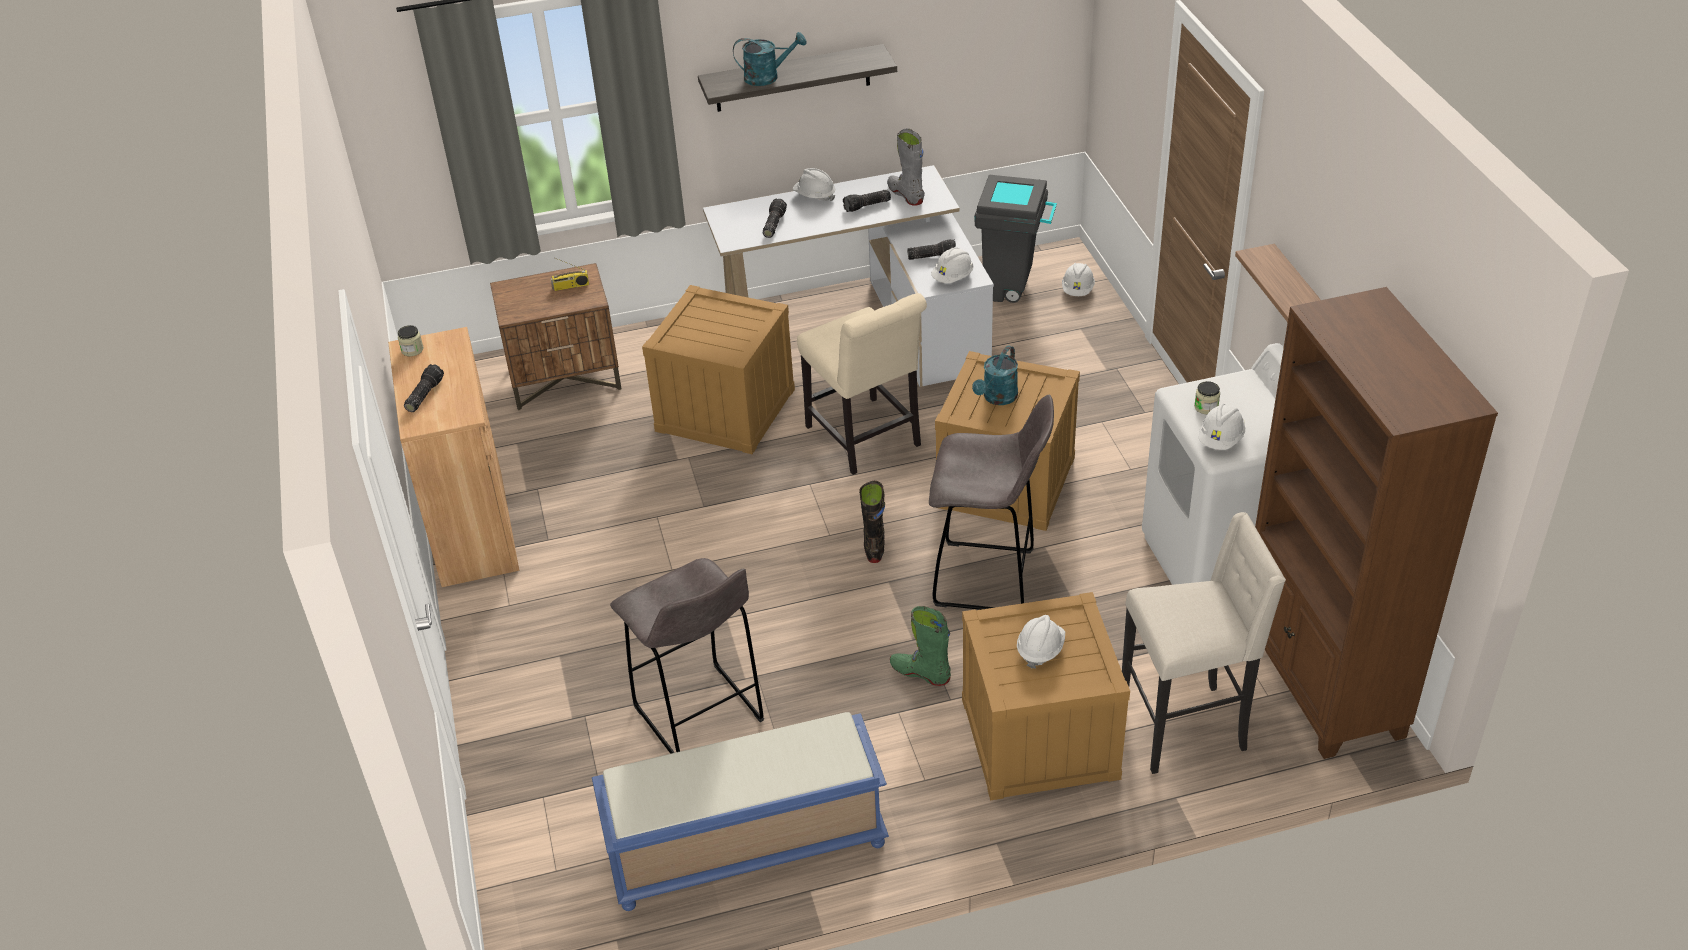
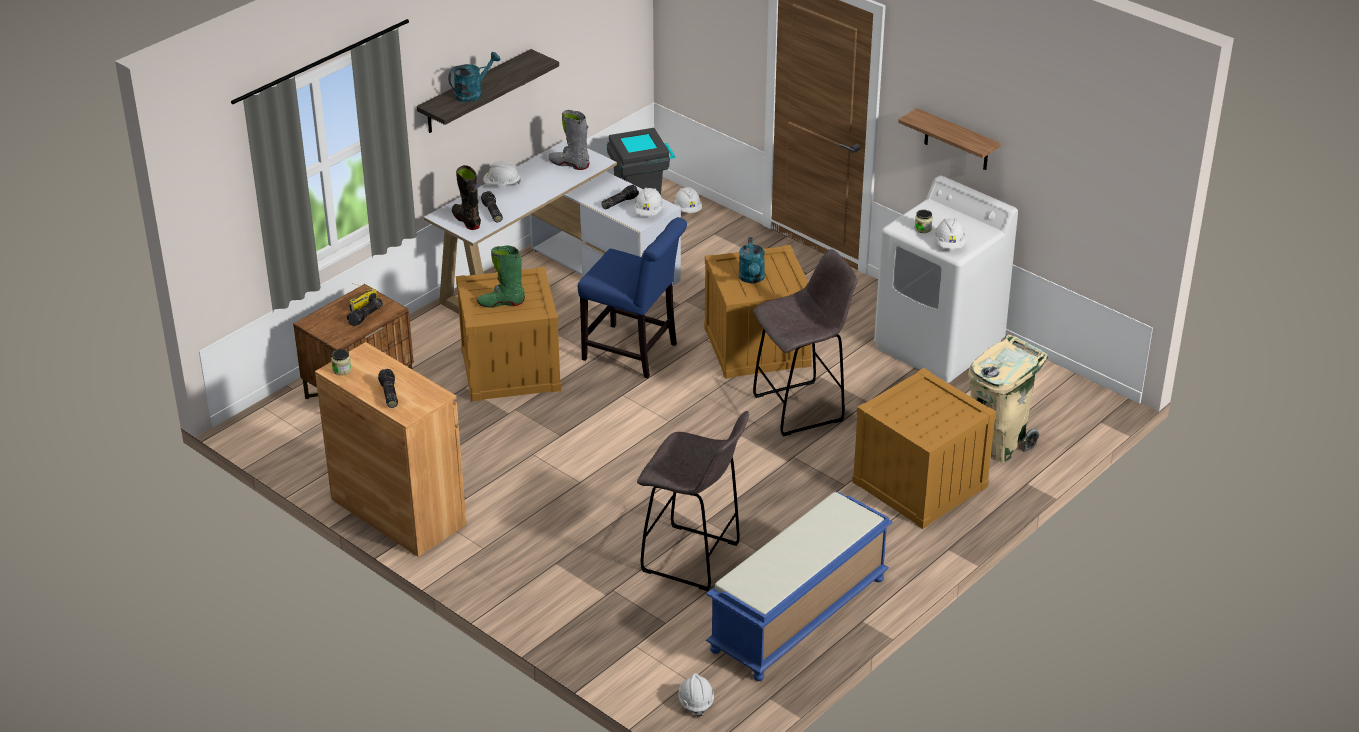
camera: 35 degrees left, 5 degrees down
(866, 439) = (634, 353): beige chair -> blue chair
(867, 206) = (549, 180): flashlight -> flashlight (366, 316)
(874, 544) = (706, 415): black boot -> black boot (466, 220)
(920, 673) = (811, 477): green boot -> green boot (501, 303)
(1040, 649) = (922, 410): white hard hat -> white hard hat (695, 701)
(1185, 726) = (998, 444): beige stool -> beige trash can
(1321, 683) = (1053, 391): brown bookcase -> none

